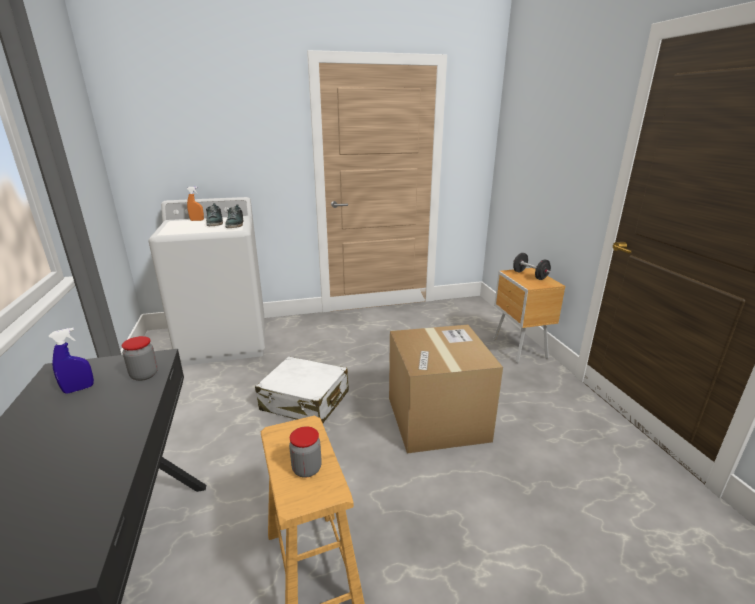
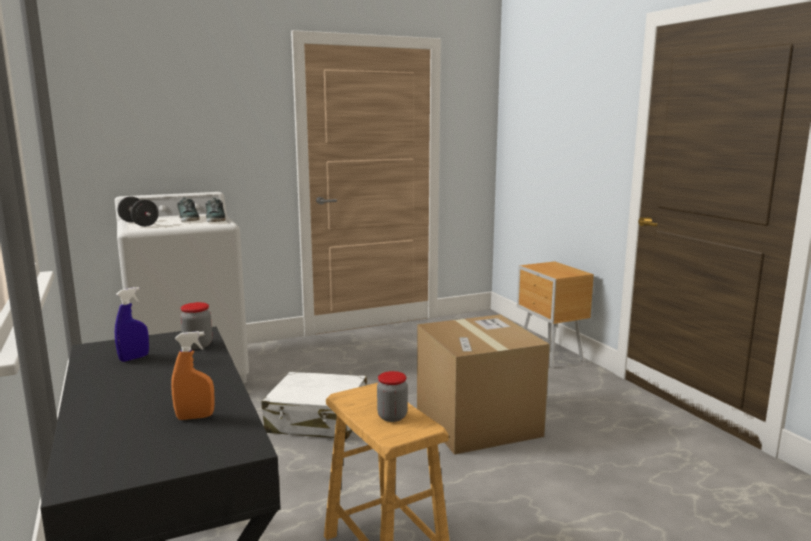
camera: 10 degrees left, 10 degrees down
(197, 220) = (163, 218): orange spray bottle -> orange spray bottle (195, 417)
(530, 275) = (554, 267): black dumbbell -> black dumbbell (139, 224)

